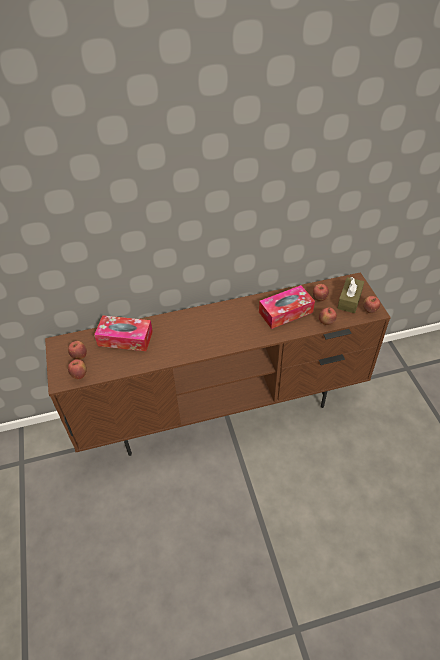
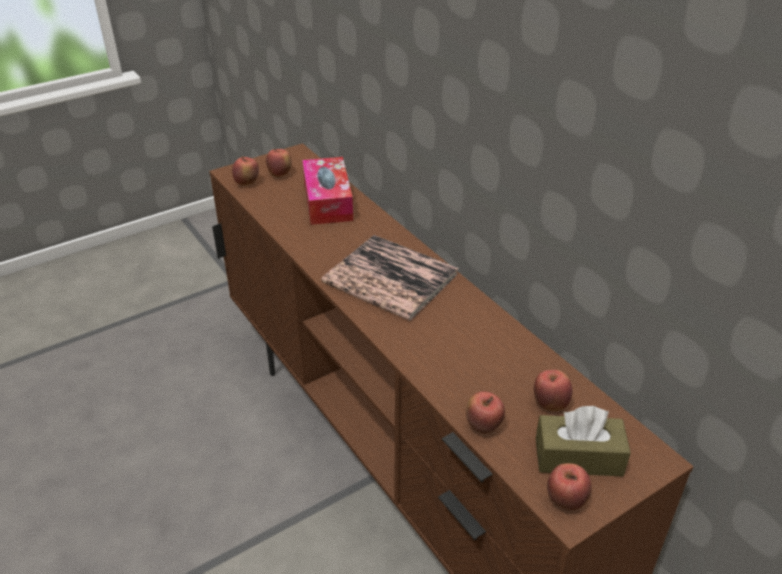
camera: 70 degrees right, 10 degrees down
(214, 328) = (390, 278): none -> book
(285, 312) = (478, 359): tissue box -> none

